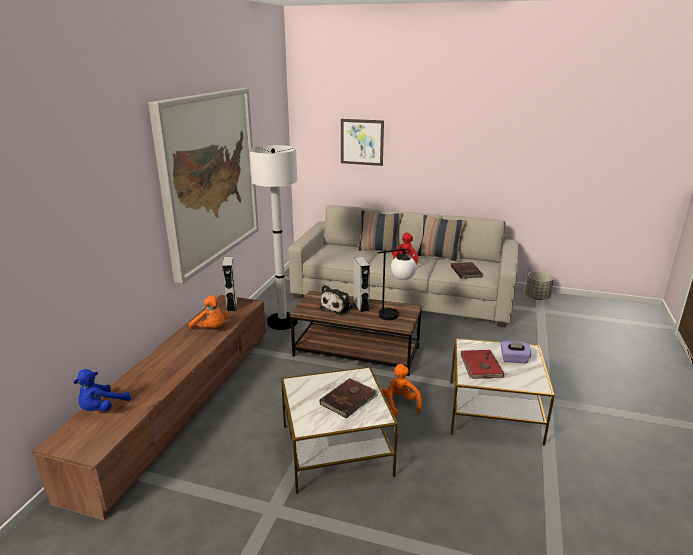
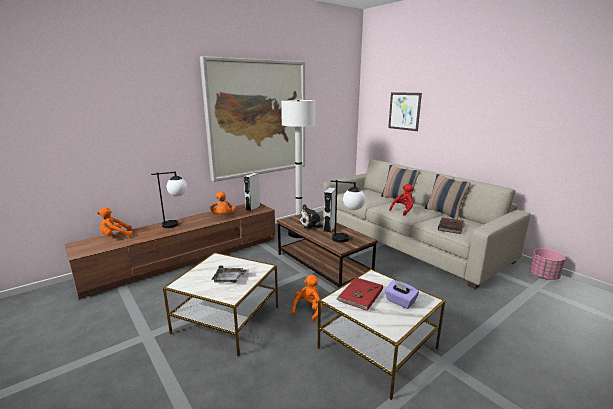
camera: 35 degrees right, 5 degrees down
(102, 408) = (115, 236): blue plush toy -> orange plush toy
(164, 360) = (177, 224): none -> table lamp
(349, 399) = (229, 279): brown book -> grey tray
(537, 297) = (544, 276): grey planter -> pink planter

